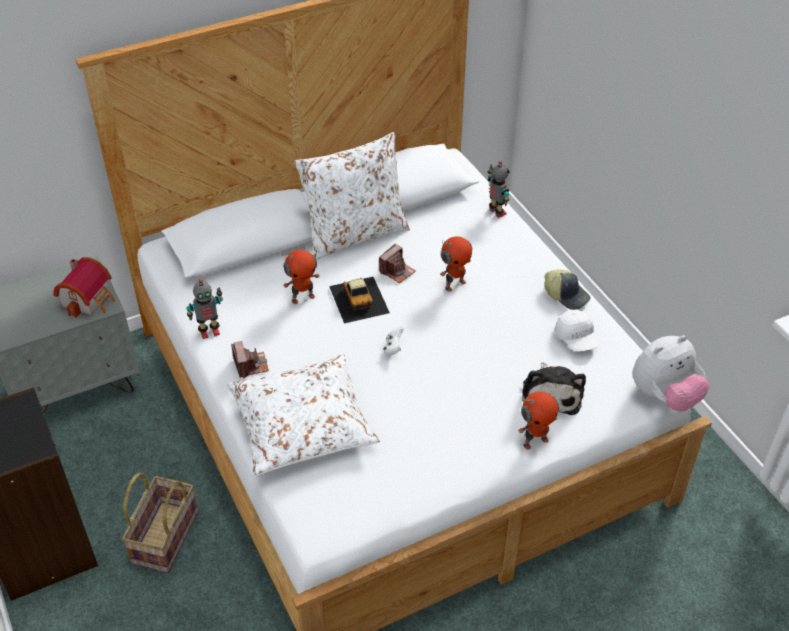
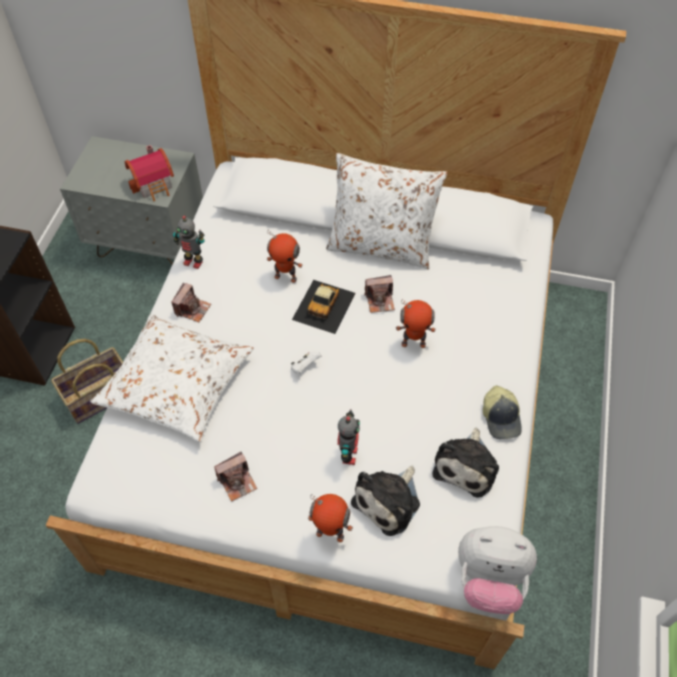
camera: 40 degrees right, 10 degrees up
(430, 456) = (237, 481): none -> camera
(496, 212) = (520, 298): toy robot -> toy robot (348, 455)
(576, 338) = (467, 465): white cap -> plush toy

